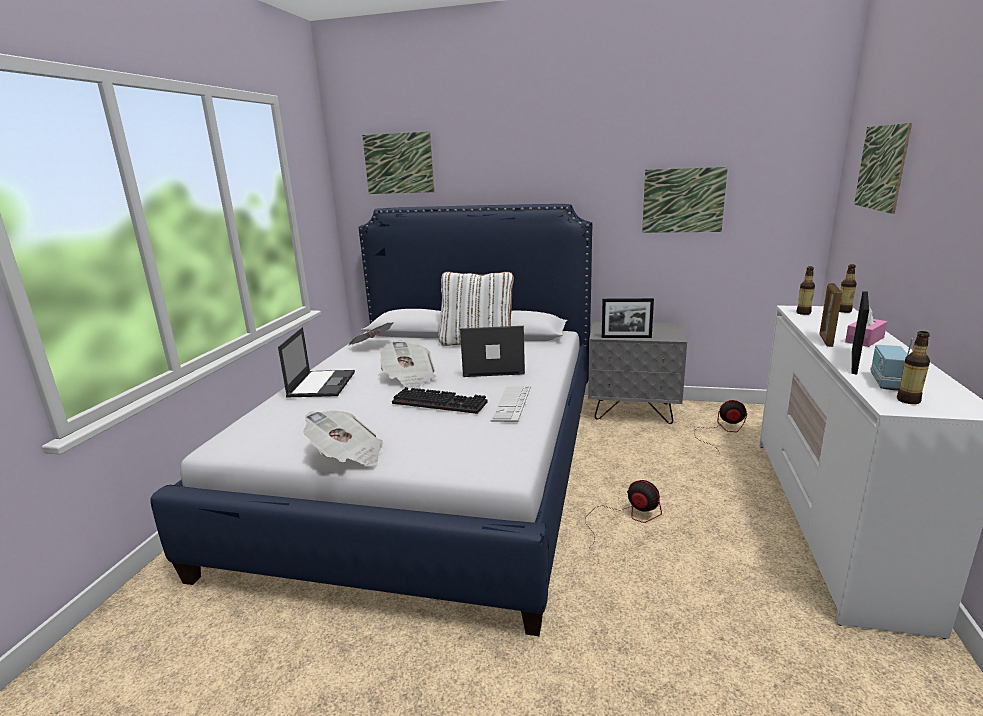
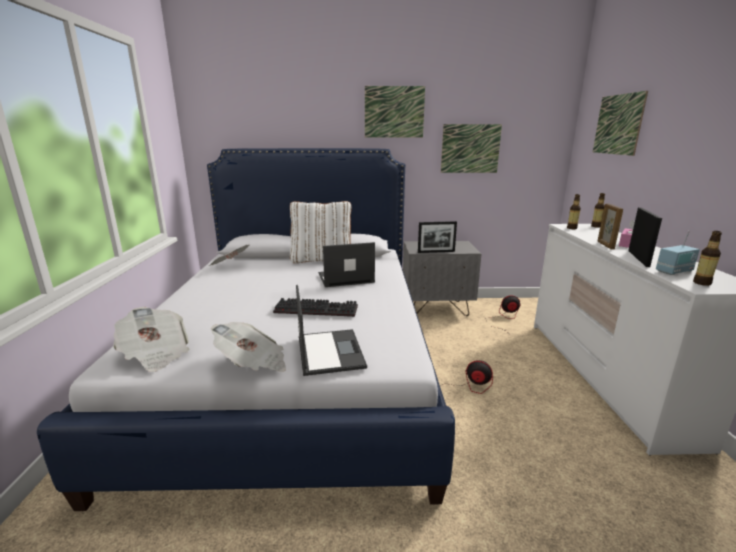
camera: 15 degrees left, 0 degrees up
(322, 384) = (198, 300): laptop -> laptop (329, 351)
(398, 163) = (242, 111): picture -> picture (394, 112)
(409, 379) = (278, 291): newspaper -> newspaper (155, 354)
(511, 404) = (378, 307): keyboard -> none
(886, 382) = (674, 271): radio -> radio turned 120 degrees counterclockwise

